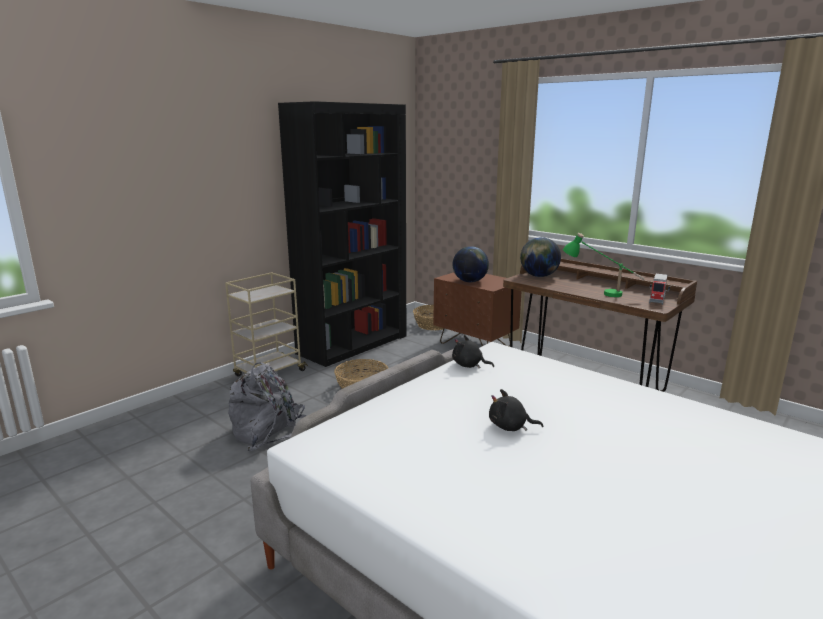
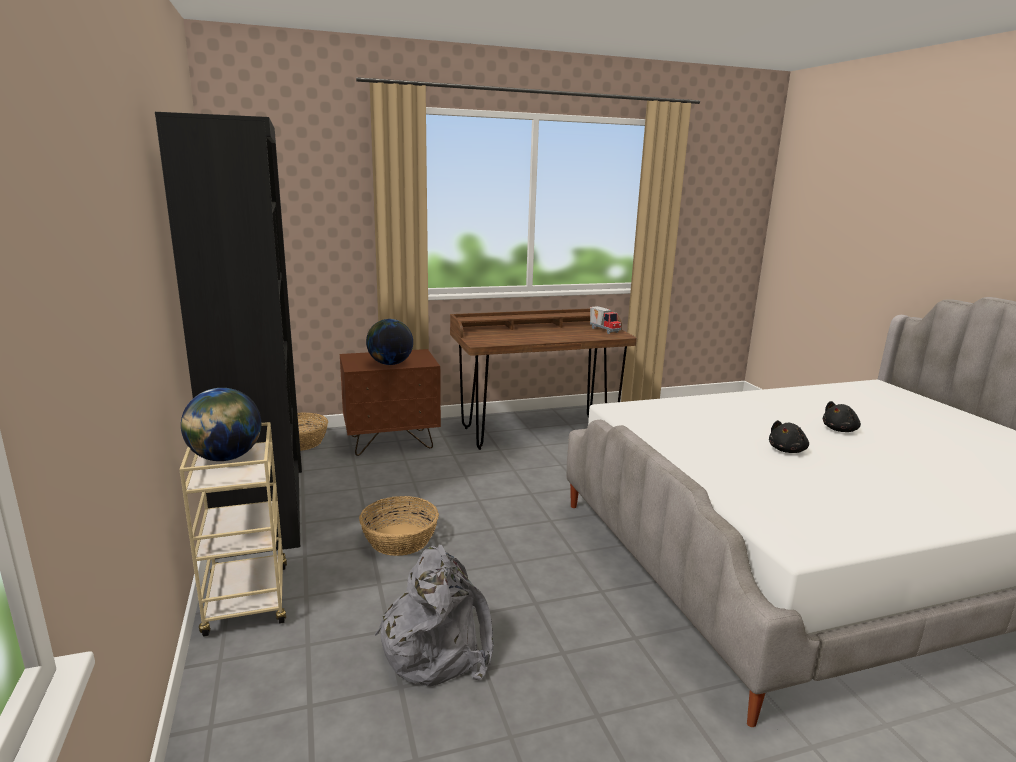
camera: 60 degrees left, 0 degrees up
(469, 365) = (644, 428): black plush toy -> black plush toy (840, 430)
(538, 276) = (482, 335): globe -> globe (225, 458)
(599, 292) = (562, 335): green table lamp -> none

